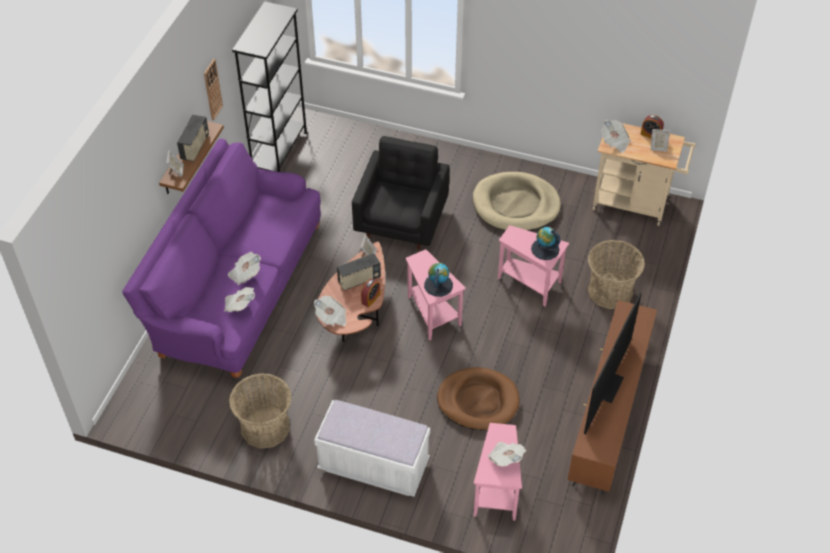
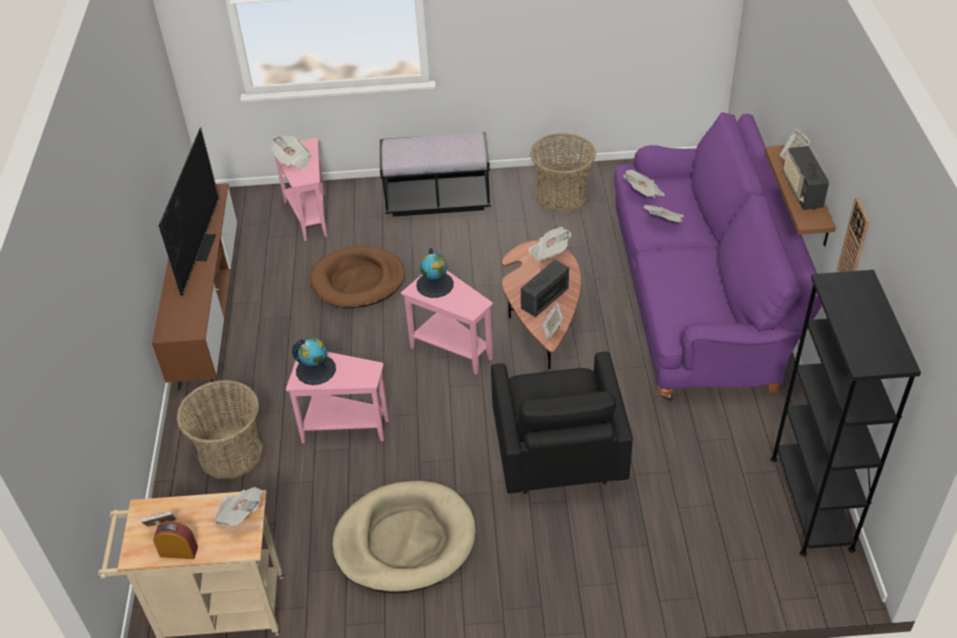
camera: 160 degrees right, 5 degrees down
(370, 299) = (517, 284): alarm clock -> none
(373, 466) = (437, 200): white bench -> black bench

